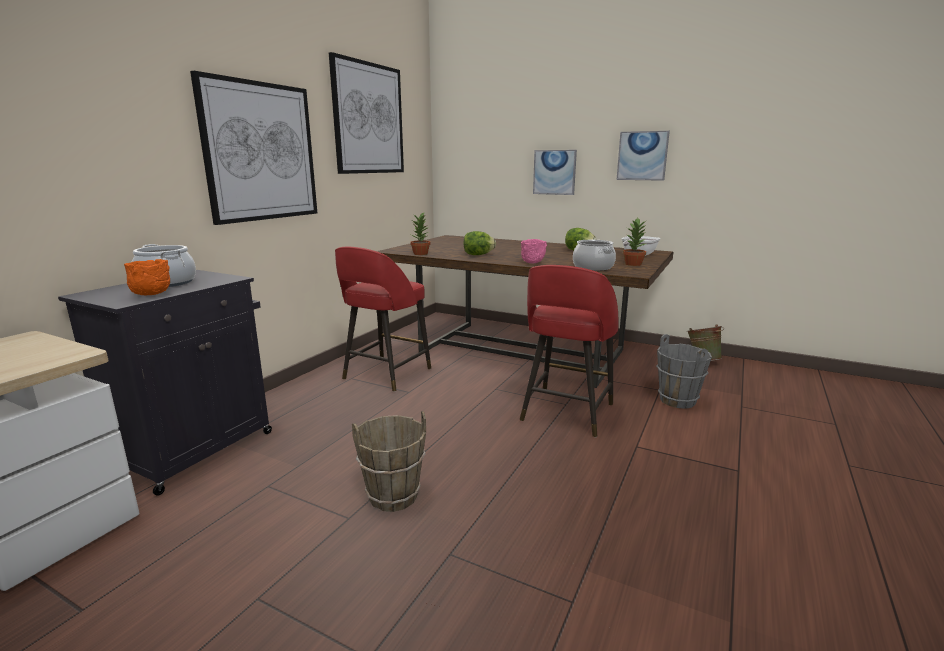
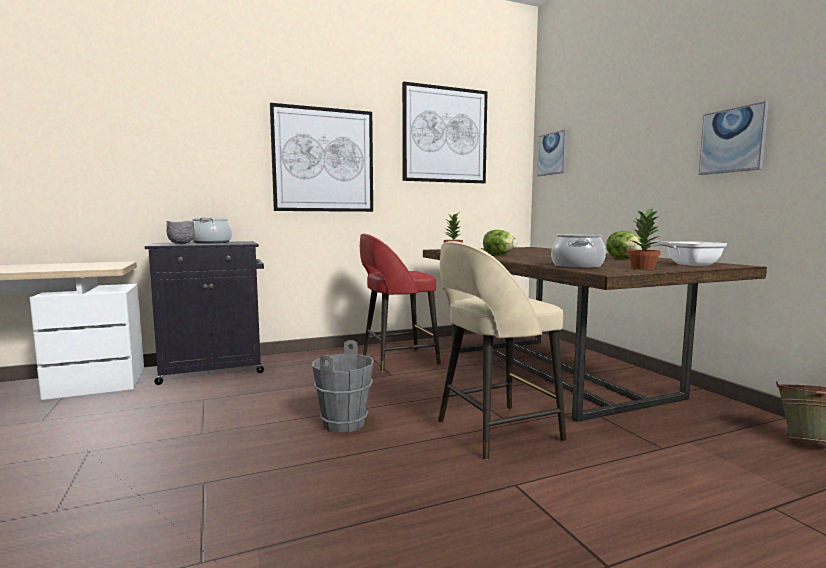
camera: 40 degrees right, 10 degrees down
(151, 295) = (181, 244): orange bowl -> grey bowl
(393, 496) = (248, 432): brown bucket -> none
(533, 263) = (526, 260): pink bowl -> none
(554, 172) = (633, 173): picture -> picture (552, 153)
(566, 413) = (495, 431): red stool -> beige stool
(677, 400) = (668, 466): grey bucket -> grey bucket (344, 423)

